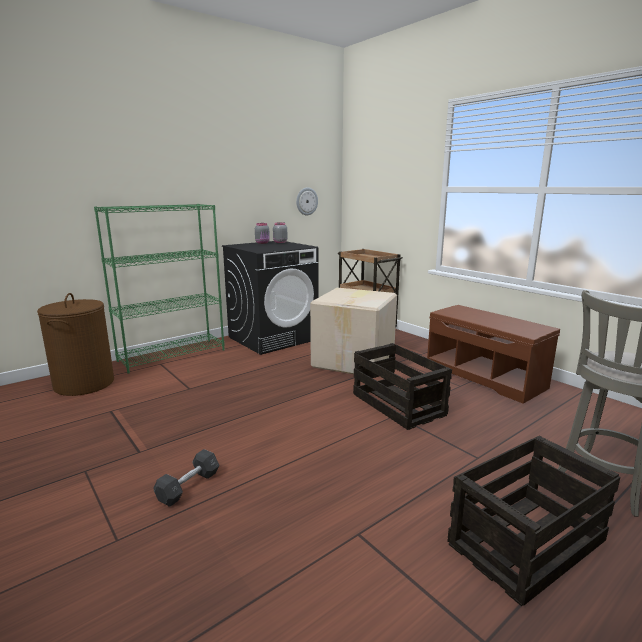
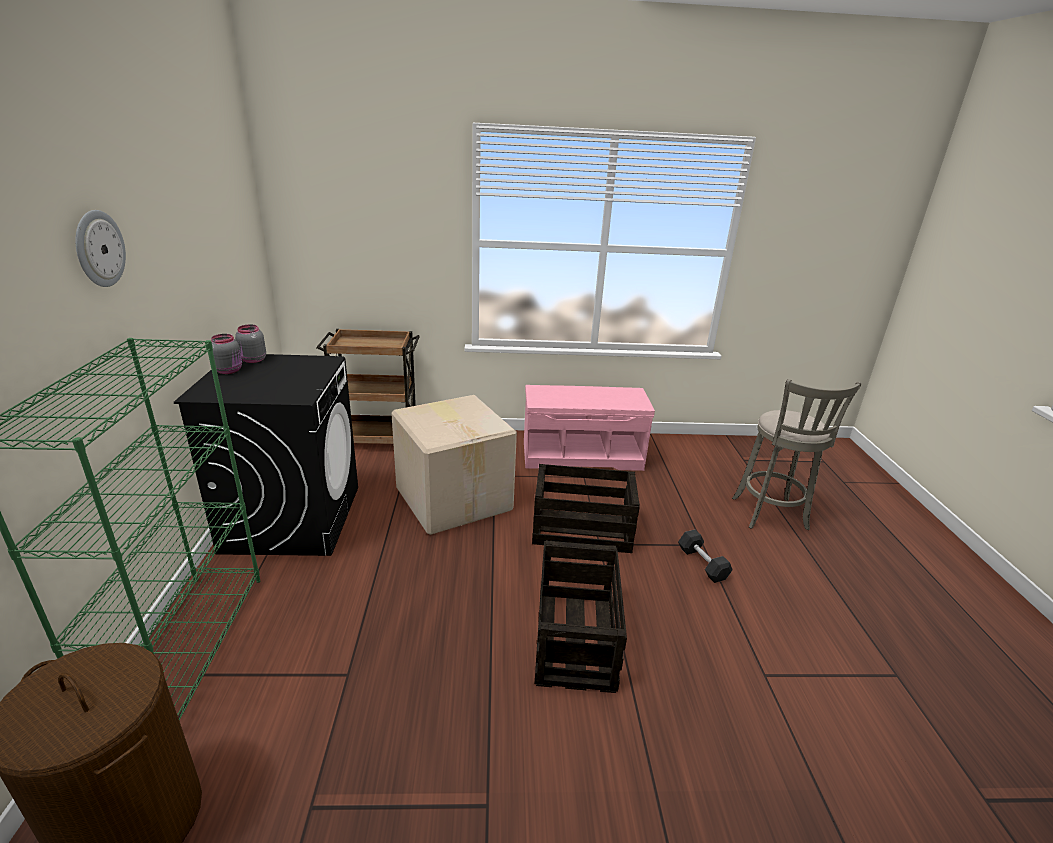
camera: 55 degrees left, 10 degrees up
(188, 486) = (613, 776): grey dumbbell -> grey dumbbell (702, 564)
(306, 201) = (239, 271): wall clock -> wall clock (99, 249)
(486, 377) = (582, 455): brown bench -> pink bench
(526, 541) = (812, 591): crate -> crate (575, 636)

